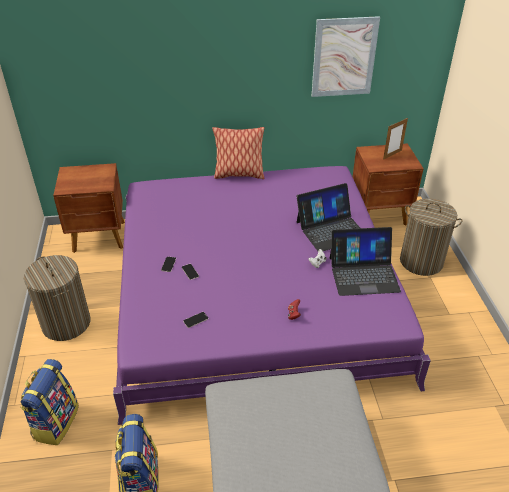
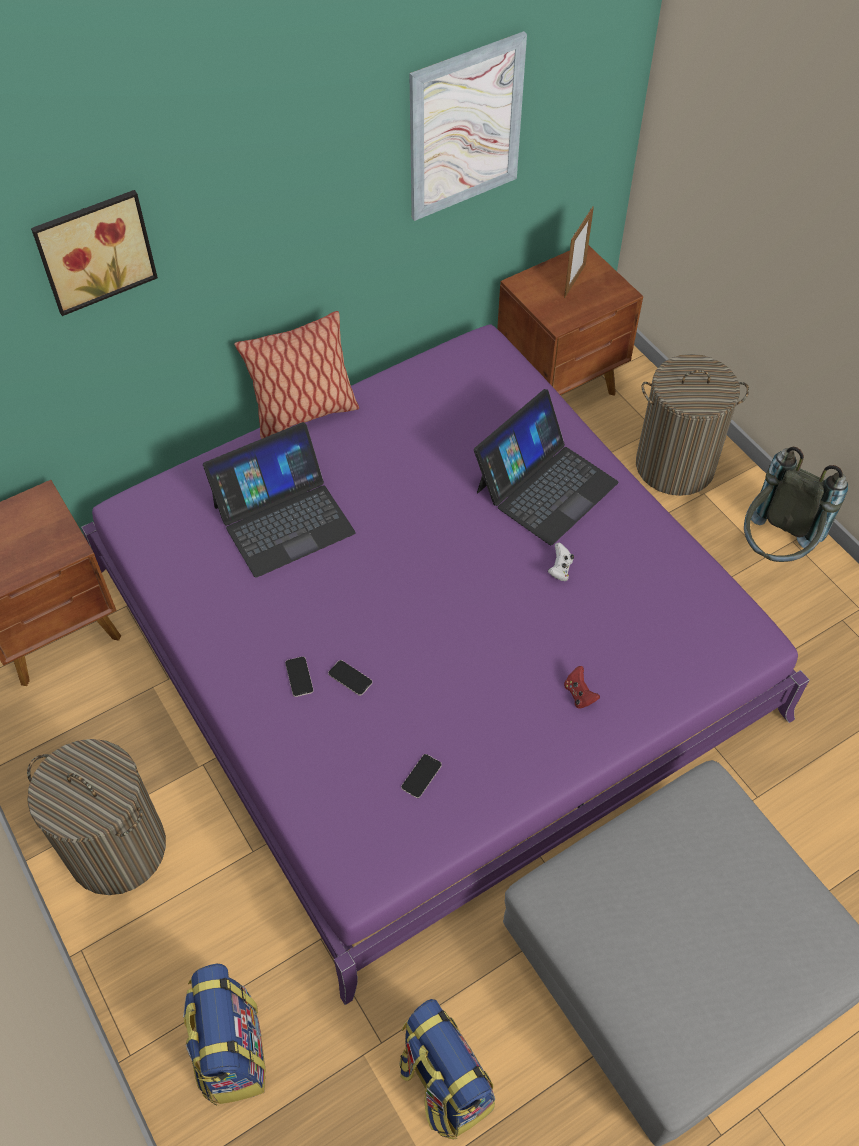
camera: 25 degrees left, 15 degrees up
(154, 56) = (94, 249): none -> picture
(363, 274) = (647, 563): laptop -> laptop (283, 518)
(455, 312) = (774, 550): none -> grey backpack

